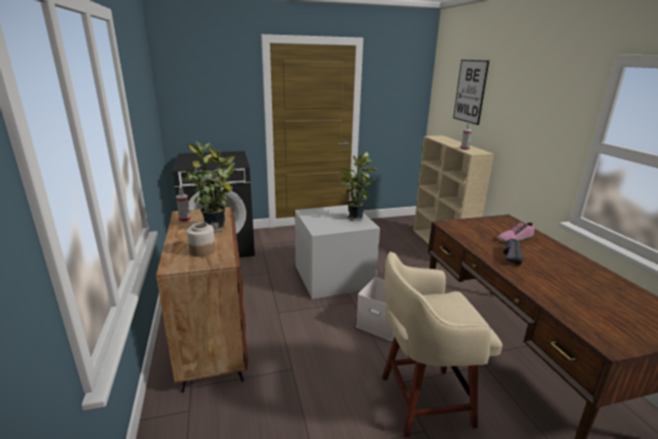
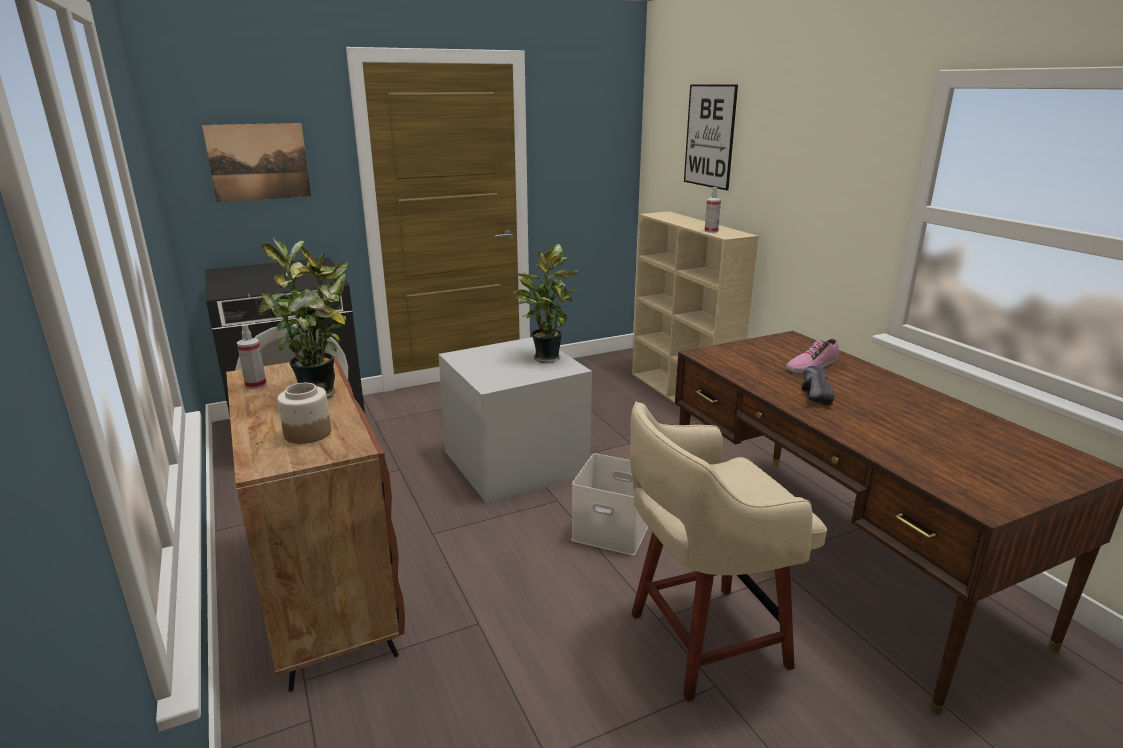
camera: 10 degrees left, 0 degrees up
(210, 96) = (259, 162): none -> picture

